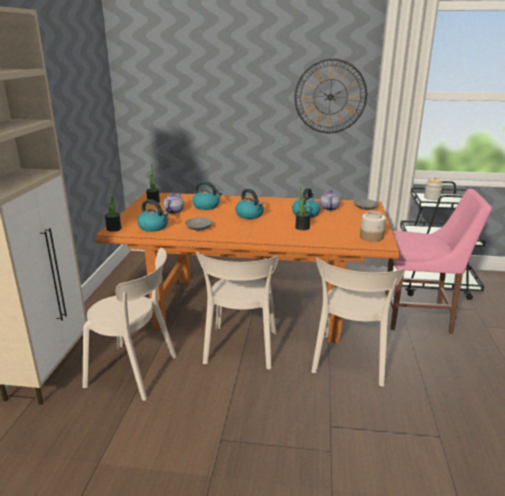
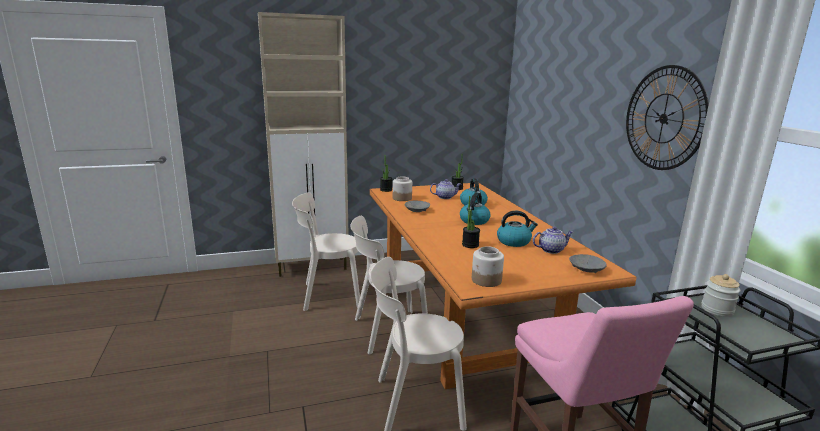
camera: 65 degrees right, 5 degrees down
(135, 372) = (328, 295): beige chair -> beige chair turned 90 degrees clockwise
(154, 227) = (402, 198): kettle -> jar

